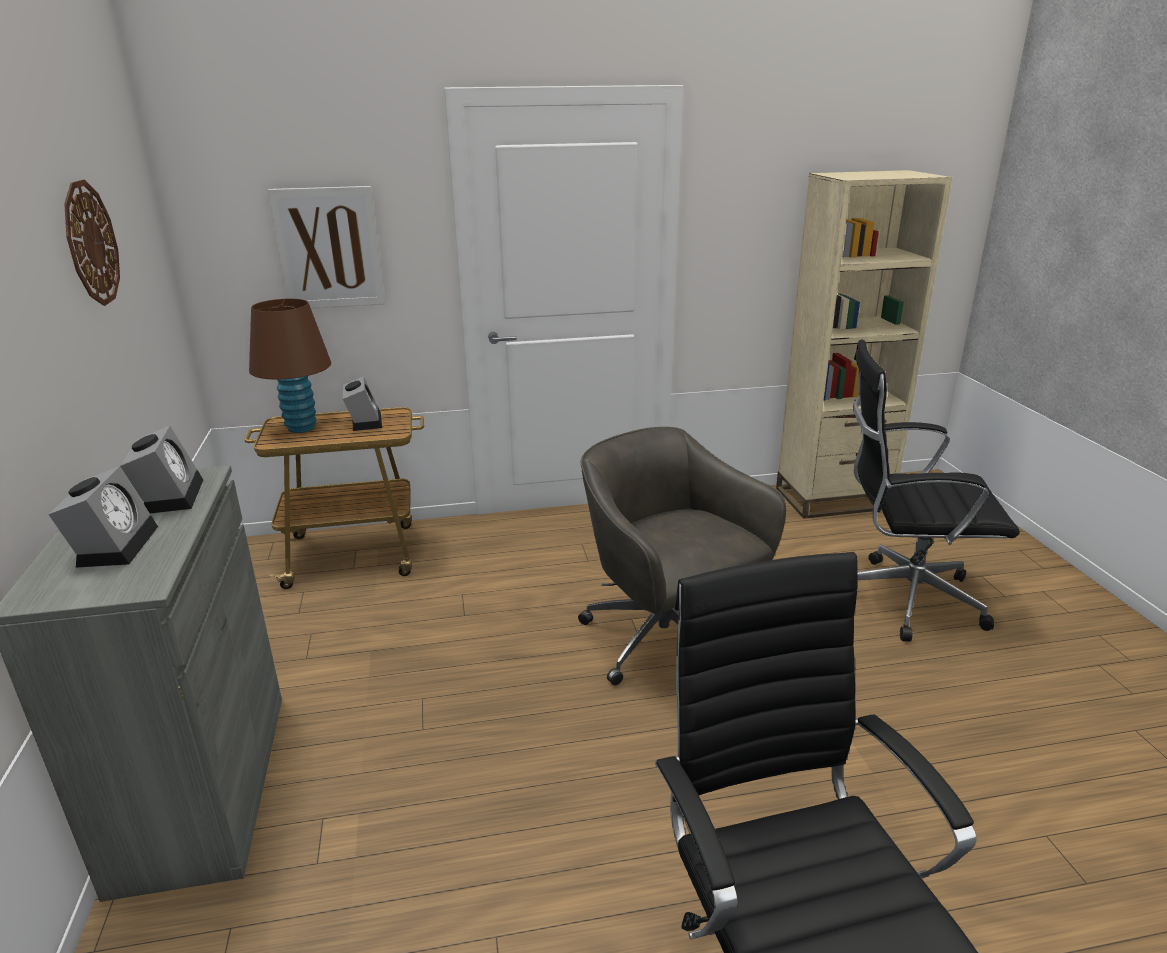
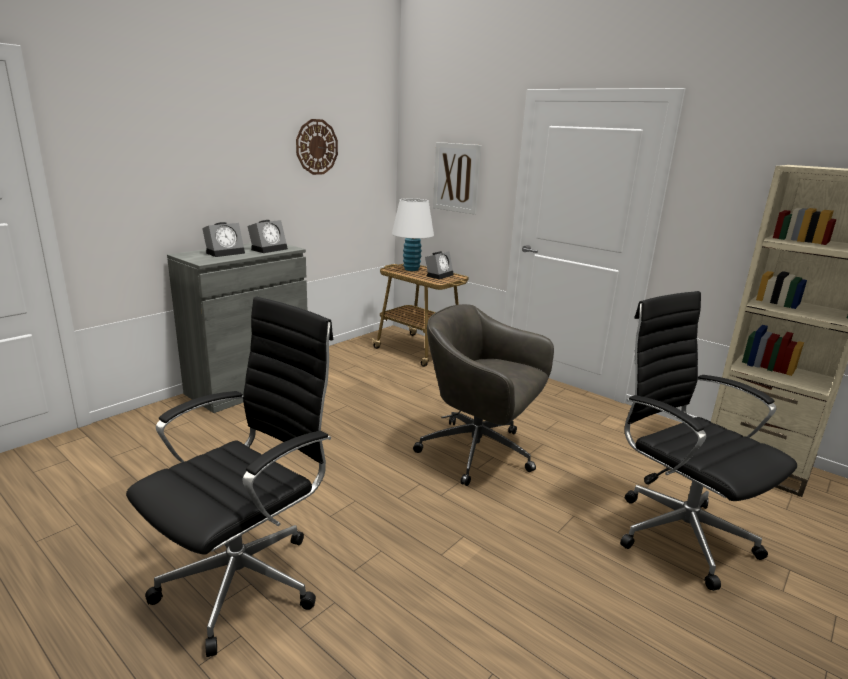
camera: 50 degrees right, 5 degrees down
(301, 428) = (411, 269): brown table lamp -> white table lamp
(667, 642) = (479, 453): grey office chair -> grey office chair turned 75 degrees counterclockwise

